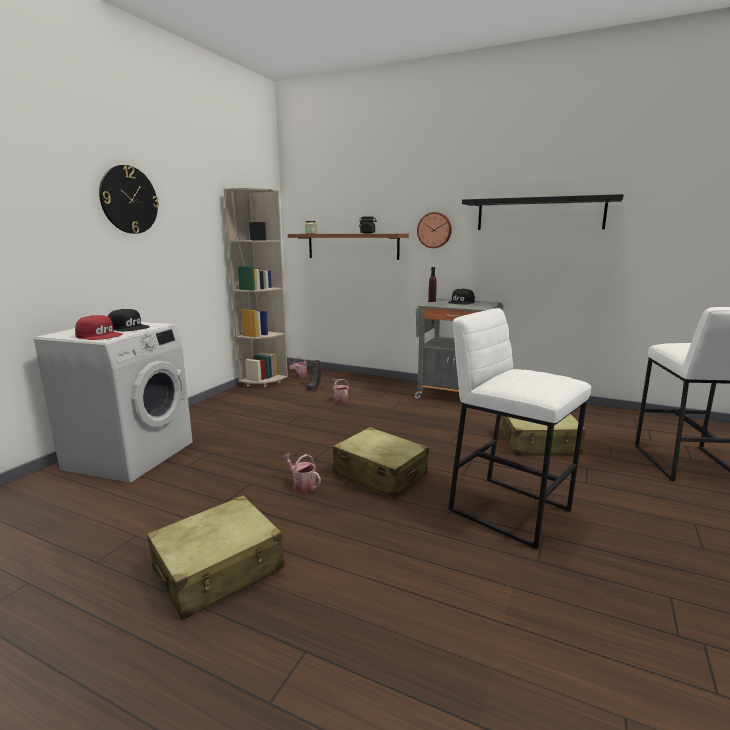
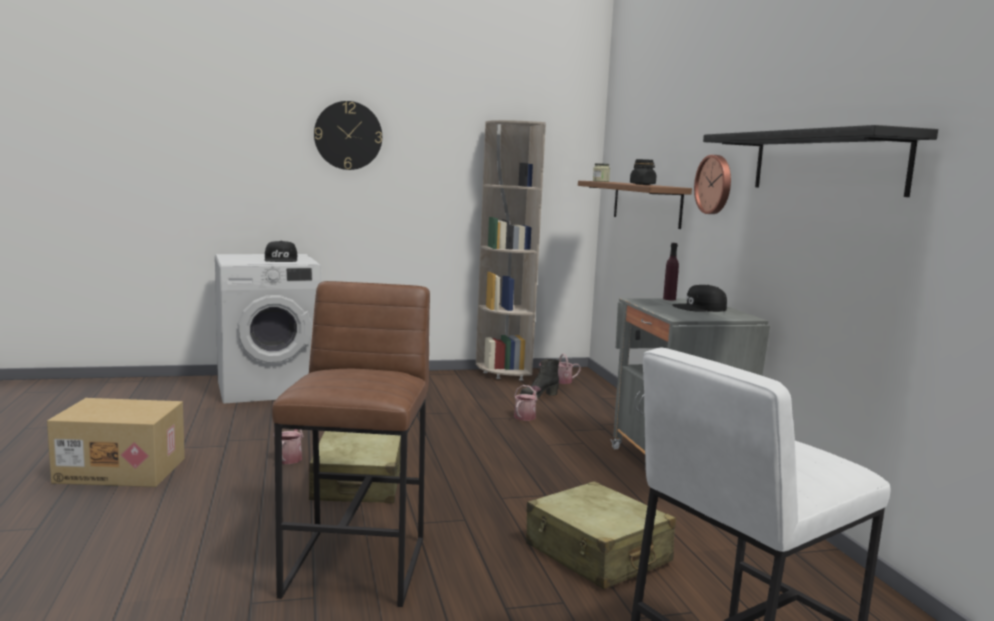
camera: 50 degrees right, 5 degrees down
(100, 335) = (241, 260): red cap -> none
(219, 569) = (122, 470): beige suitcase -> cardboard box
(507, 509) = (356, 565): white stool -> brown stool

